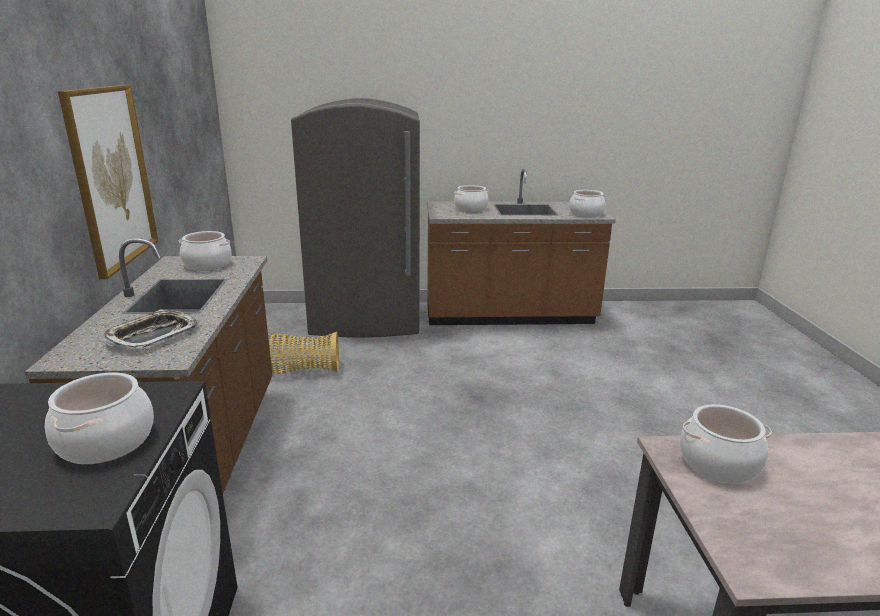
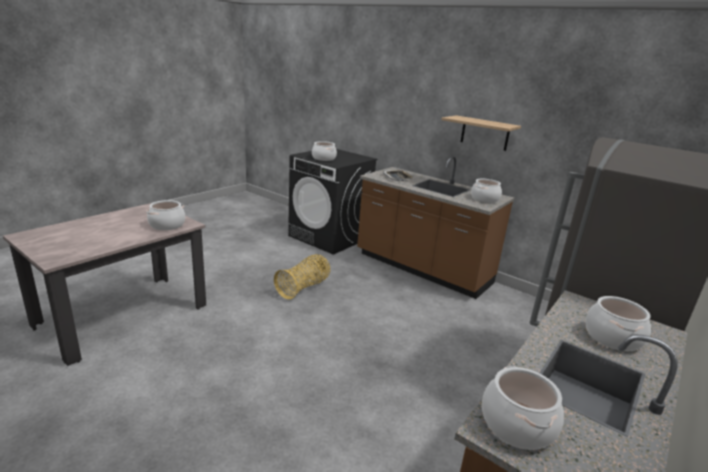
camera: 130 degrees right, 0 degrees up
(111, 177) = (485, 133): picture -> shelf
(300, 371) = (493, 319): basket -> basket (304, 287)

